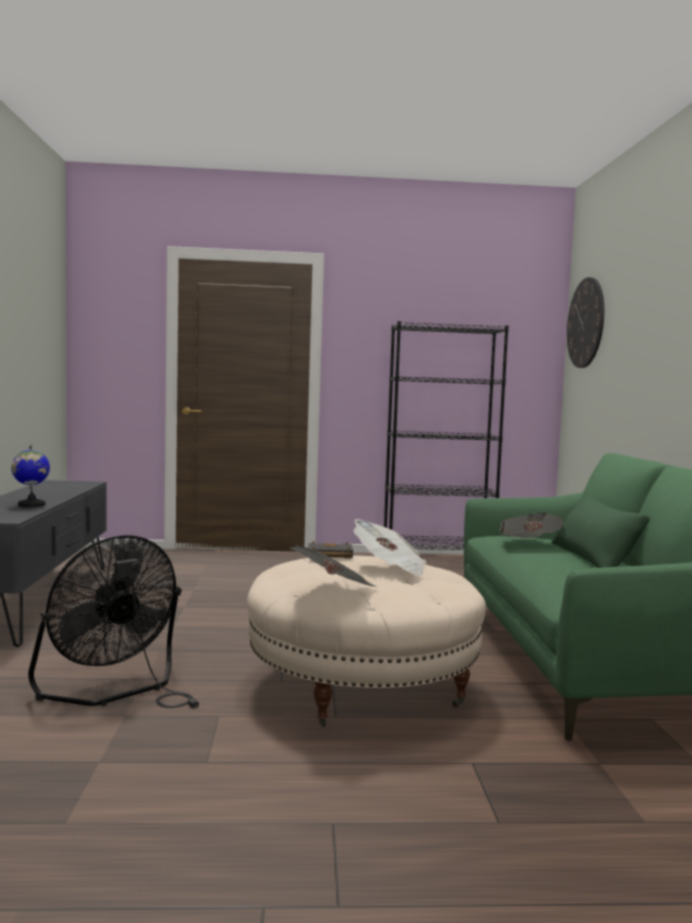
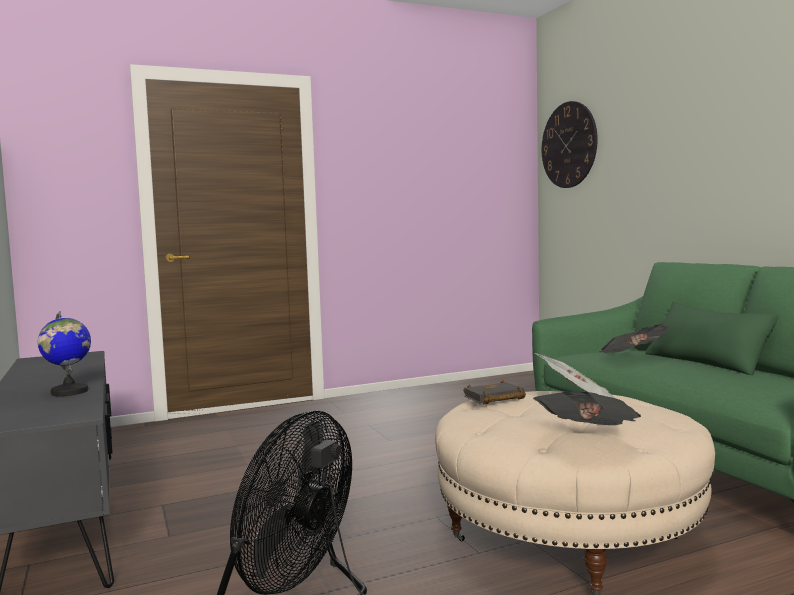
camera: 20 degrees left, 0 degrees up
(437, 561) = (452, 389): black bookcase -> none

